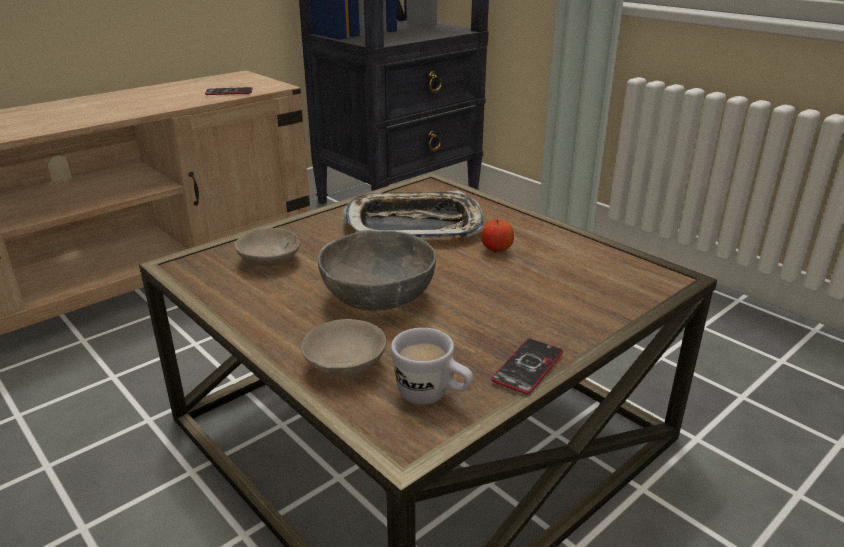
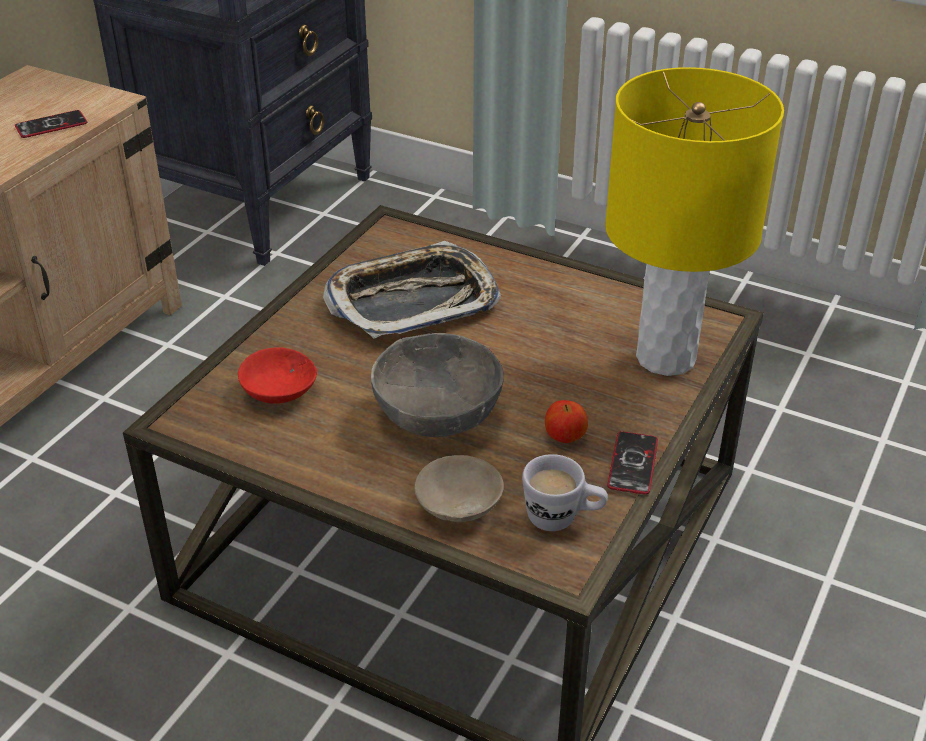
camera: 20 degrees left, 10 degrees up
(267, 260) = (276, 391): beige bowl -> red bowl
(496, 250) = (526, 320): apple -> apple (565, 438)
(604, 294) = (665, 357): none -> yellow table lamp

